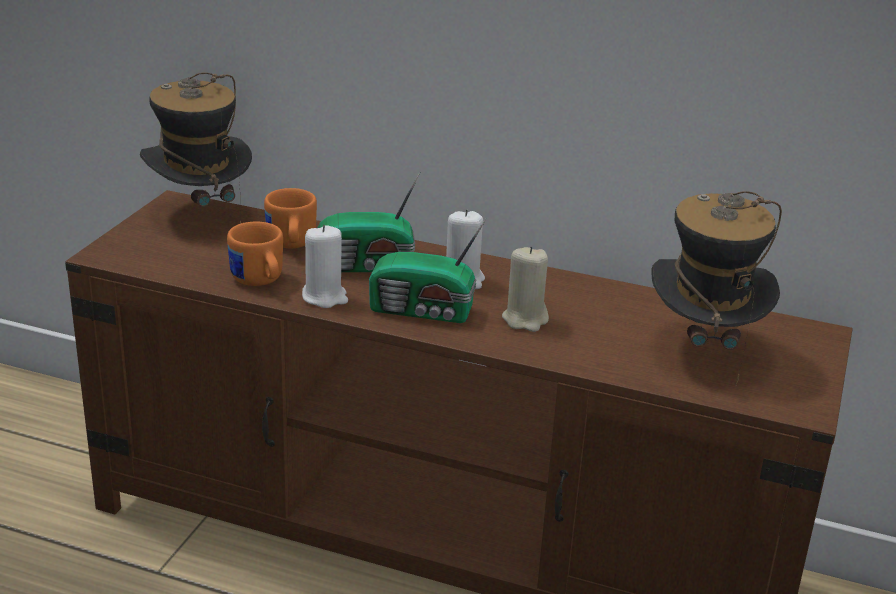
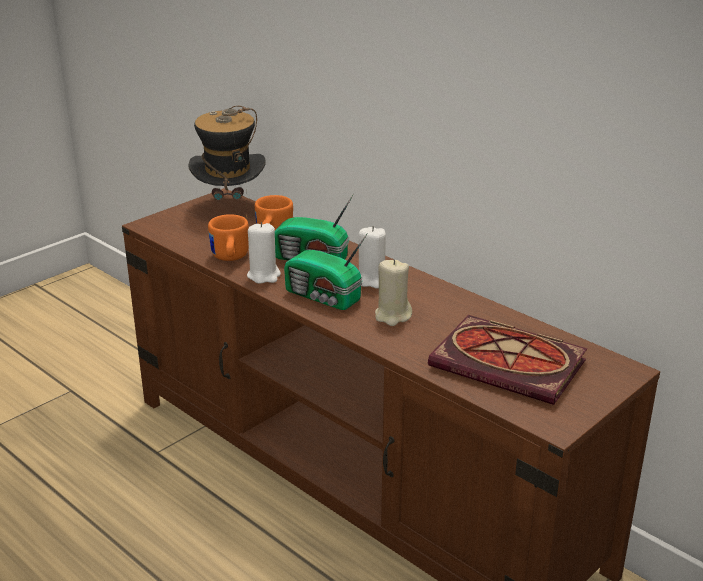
camera: 25 degrees right, 0 degrees up
(703, 350) = (512, 364): hat -> book

